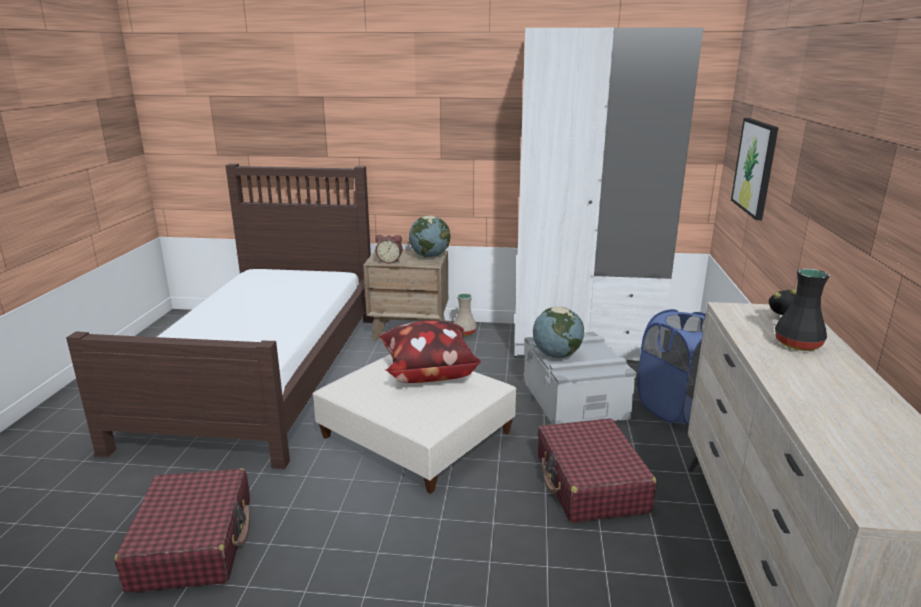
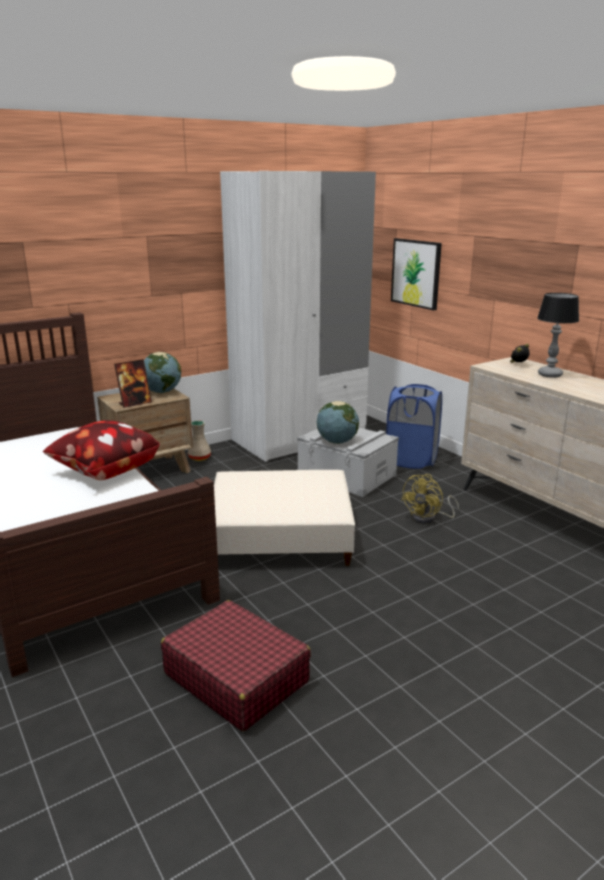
camera: 40 degrees left, 0 degrees up
(389, 261) = (135, 403): alarm clock -> picture frame
(427, 373) = (270, 481): pillow -> pillow (104, 471)
(590, 484) = (428, 518): red suitcase -> yellow fan
(798, 344) = (549, 374): black vase -> table lamp

